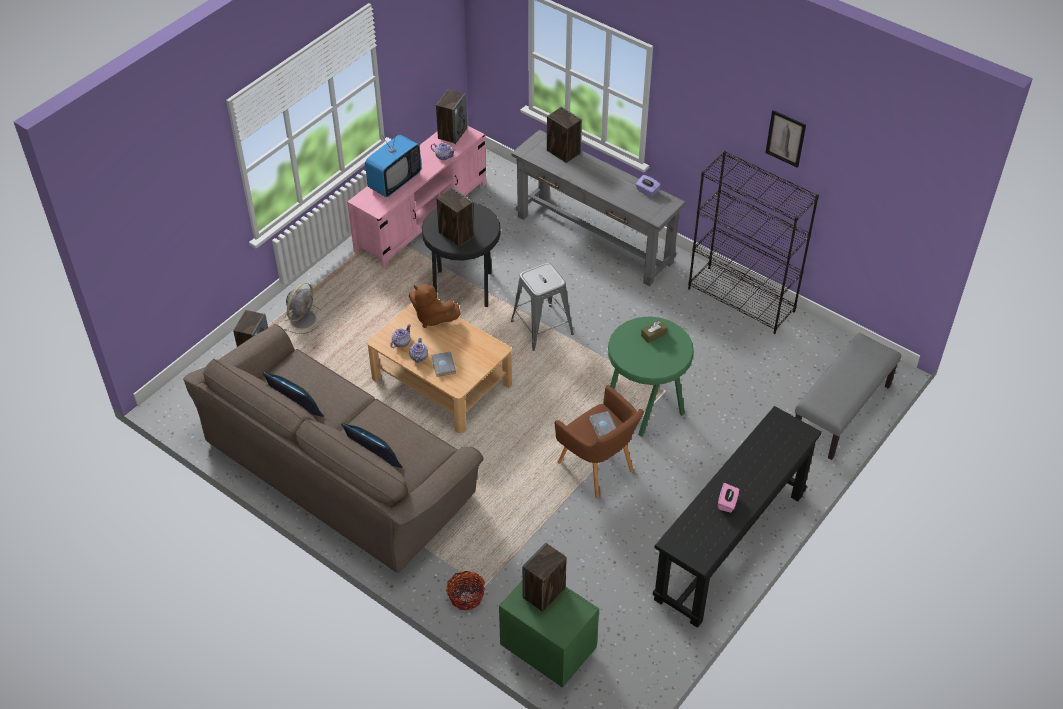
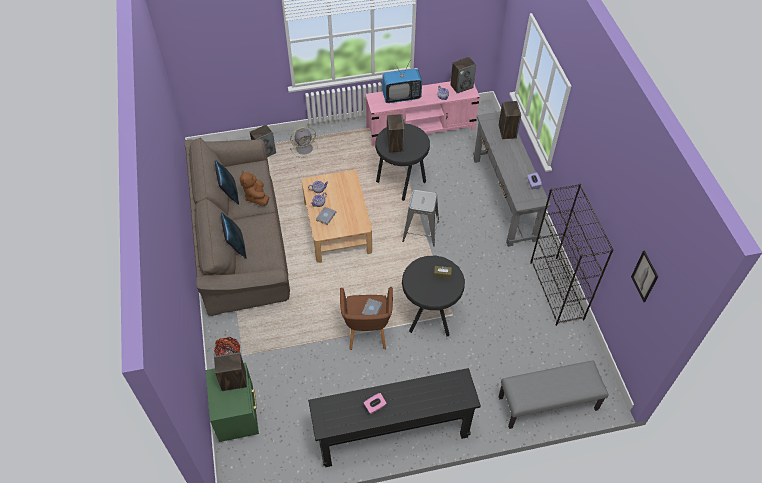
camera: 40 degrees right, 5 degrees up
(432, 317) = (348, 186): brown plush toy -> brown plush toy (256, 197)
(645, 409) = (429, 317): green stool -> black stool
(785, 138) = (611, 197): picture -> picture (644, 276)

